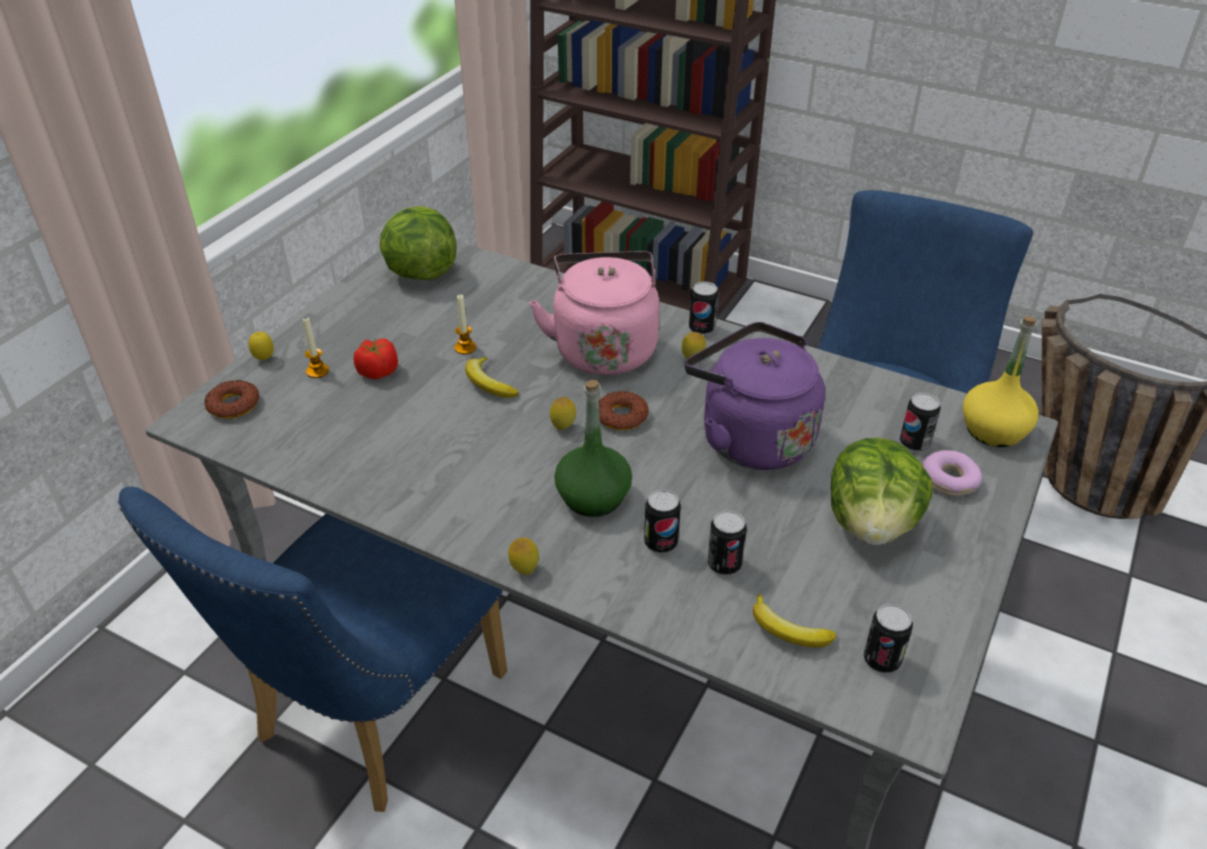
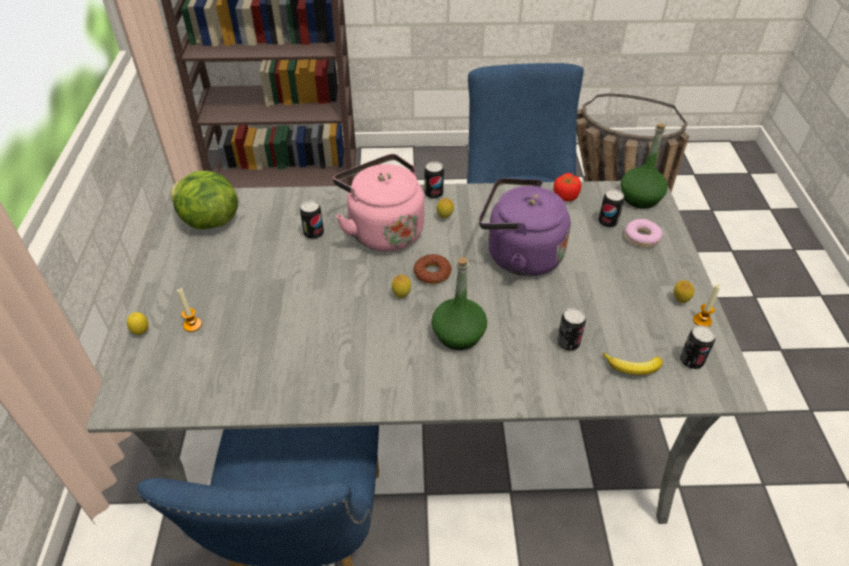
camera: 30 degrees left, 5 degrees up
(233, 405) = (147, 378): donut -> none
(377, 372) = (239, 307): tomato -> tomato (565, 196)
(465, 348) = (289, 265): candle -> candle (702, 321)
(488, 384) = (327, 285): banana -> none
(524, 570) = (456, 403): lemon -> lemon (680, 300)
(661, 543) = (522, 346): can -> can (314, 234)
(871, 523) = (624, 281): lettuce -> none
(993, 430) = (640, 198): yellow bottle -> green bottle

